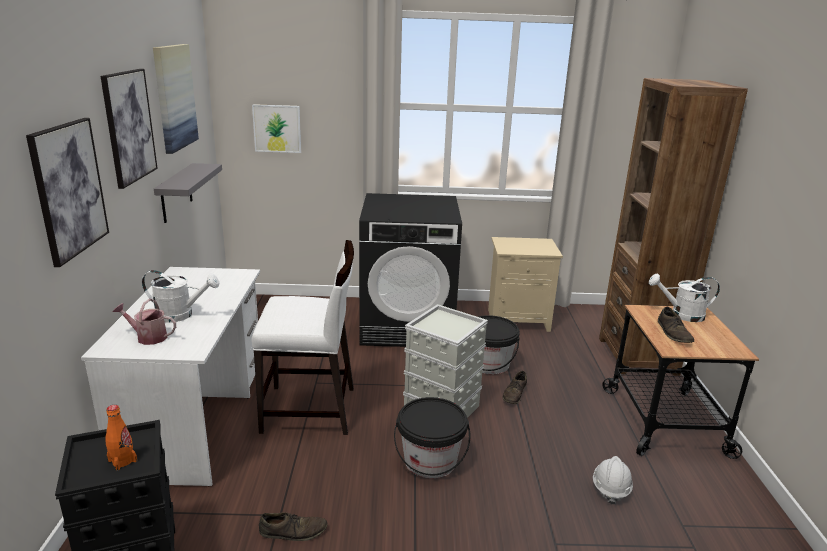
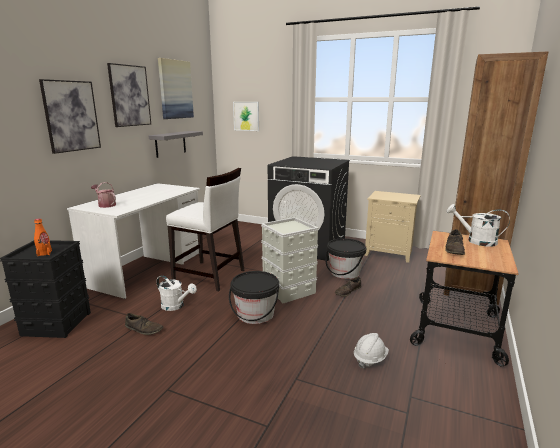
camera: 25 degrees right, 5 degrees down
(181, 315) = (133, 199): white watering can -> white watering can (176, 306)

